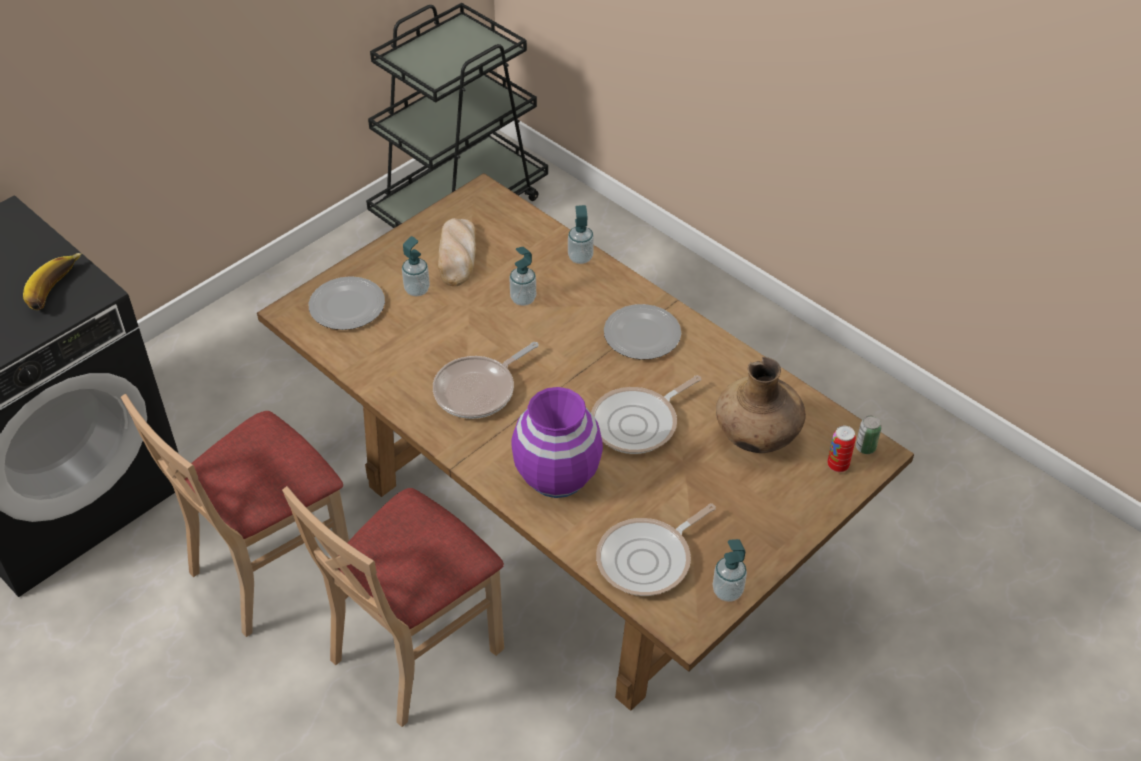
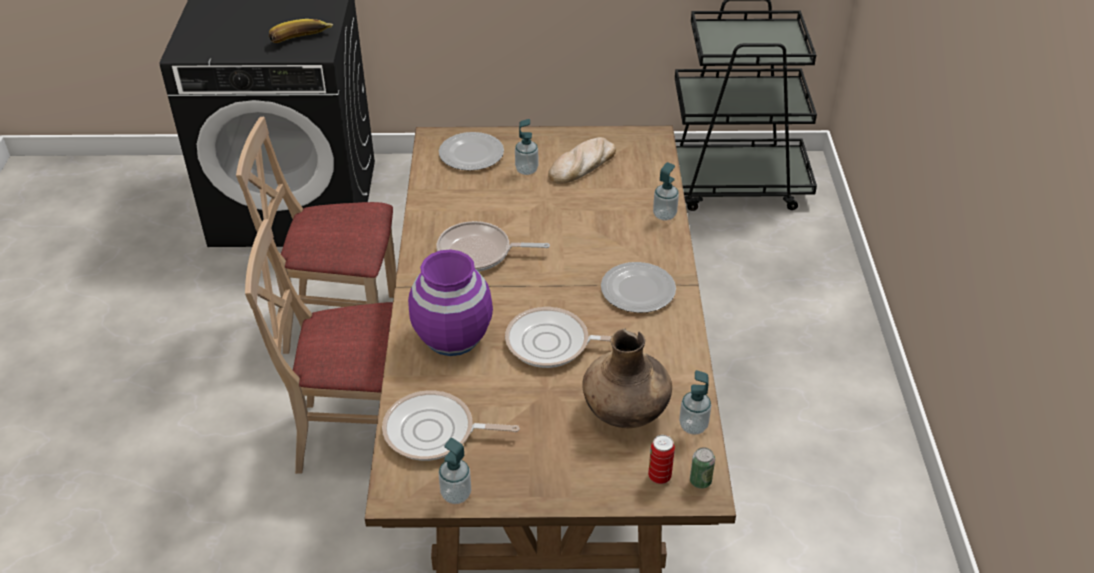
camera: 45 degrees right, 5 degrees down
(523, 299) = (587, 217): soap dispenser -> soap dispenser (693, 426)

